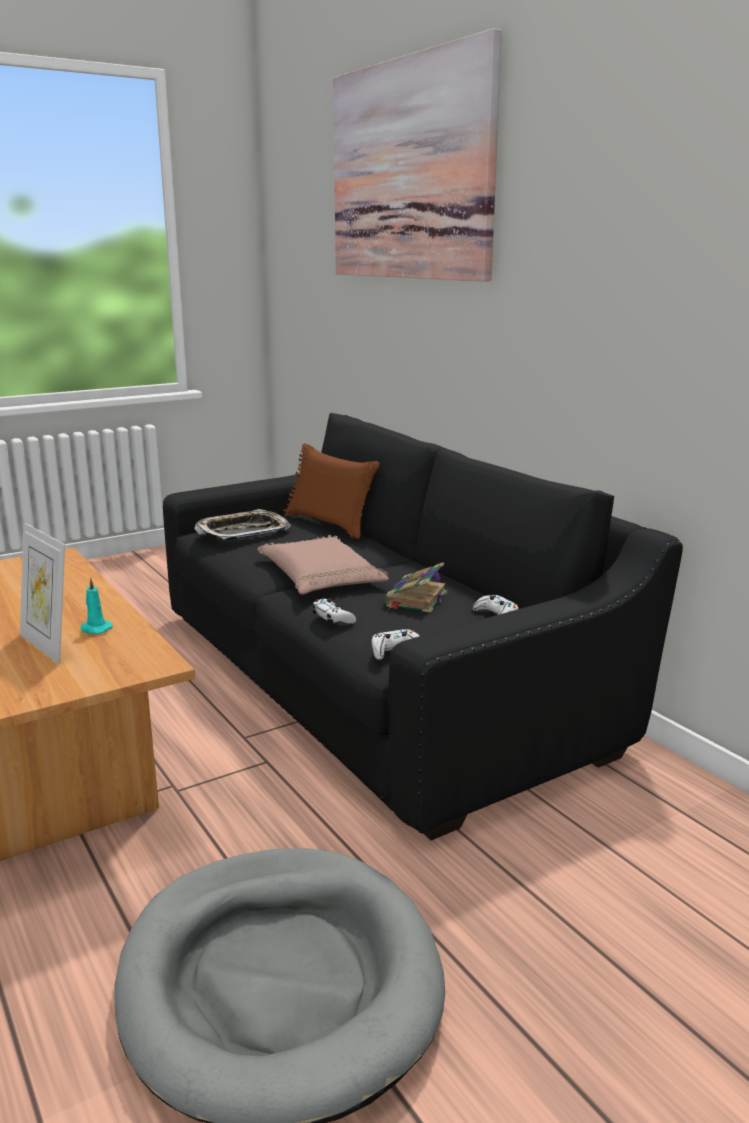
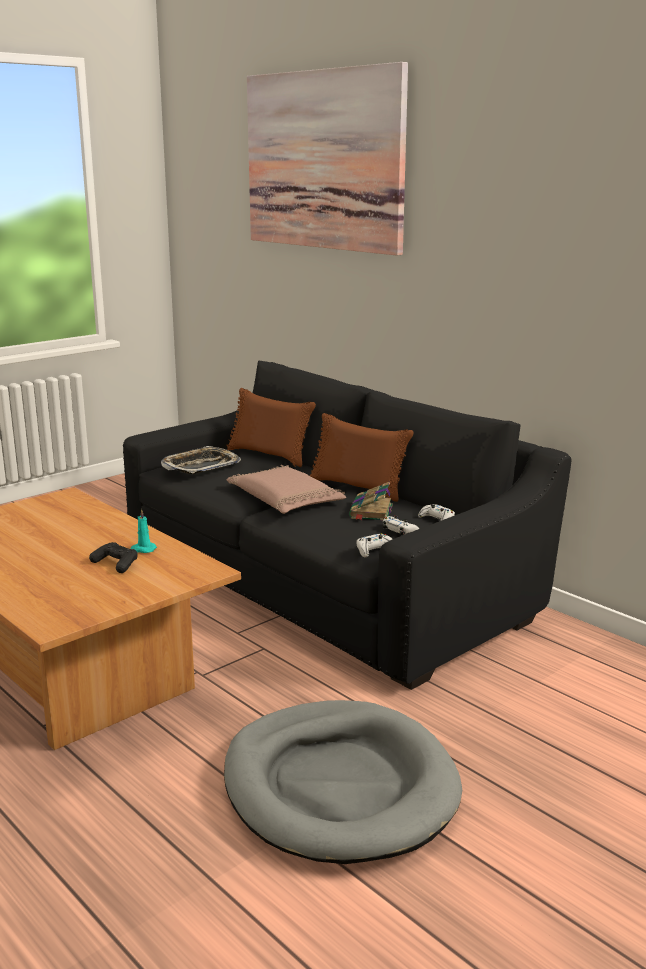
camera: 10 degrees left, 0 degrees up
(48, 646) = (115, 564): picture frame -> black game controller
(333, 618) = (314, 530): white game controller -> white game controller (400, 531)
(415, 569) = (358, 488): none -> brown pillow

